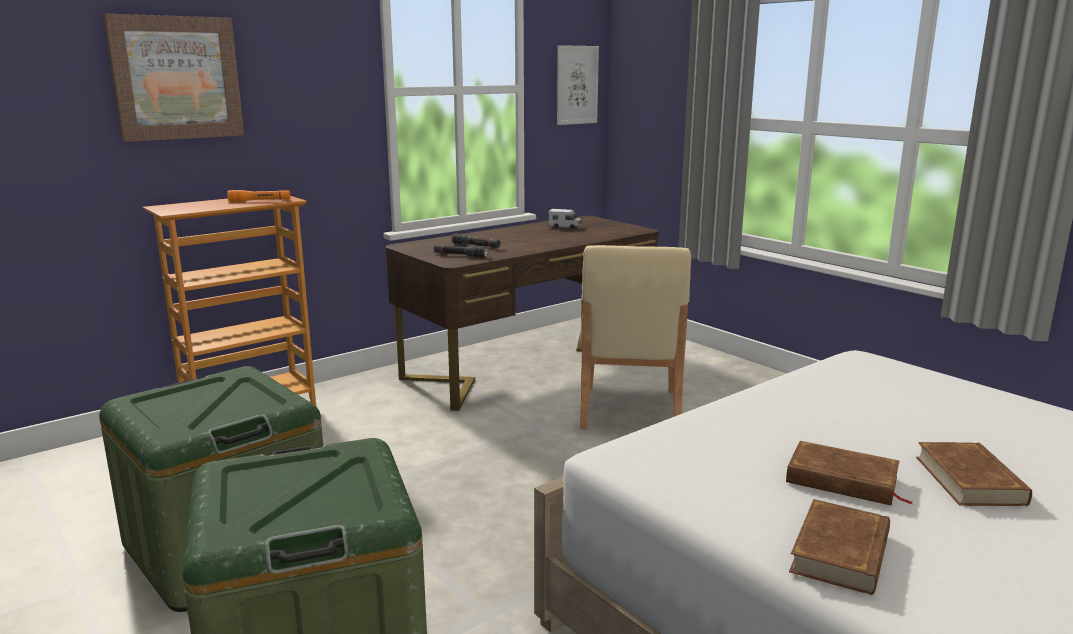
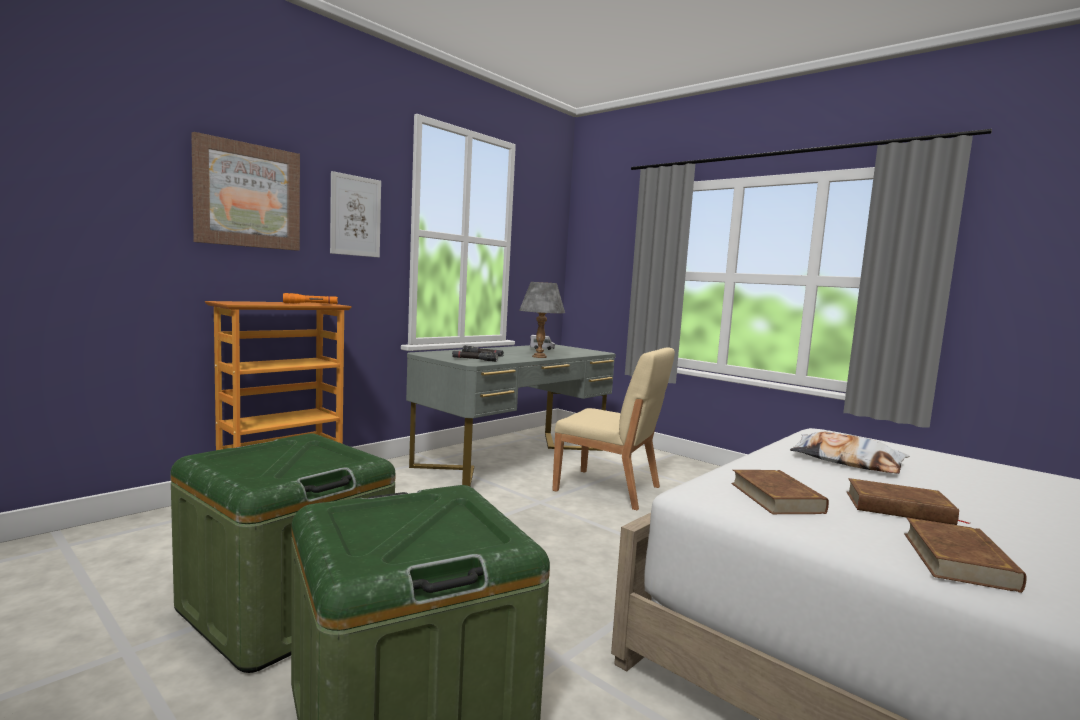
camera: 10 degrees left, 10 degrees down
(528, 365) = (513, 457): brown desk -> grey desk
(549, 244) = (539, 357): none -> grey table lamp
(577, 85) = (546, 247): picture -> picture (355, 216)
(629, 410) = (608, 489): beige chair -> beige chair turned 60 degrees counterclockwise
(845, 408) = (847, 461): none -> pillow
(970, 480) = (992, 507): brown book -> brown book (776, 497)

